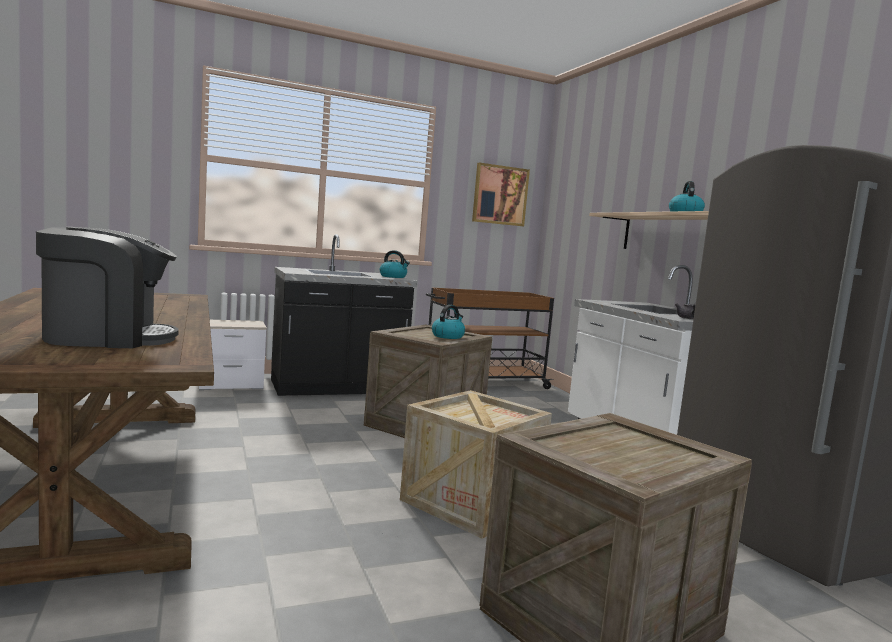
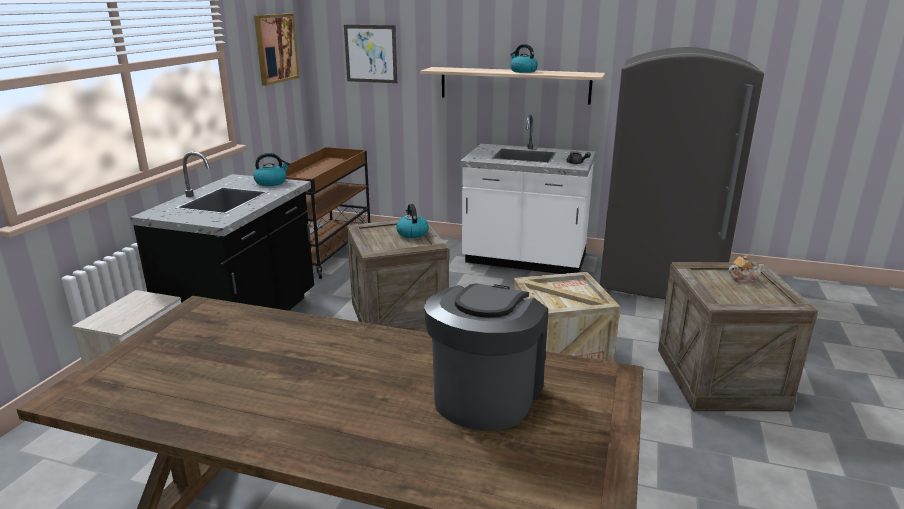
camera: 50 degrees left, 15 degrees up
(580, 206) = (371, 54): none -> picture
(655, 451) = (743, 279): none -> teapot

